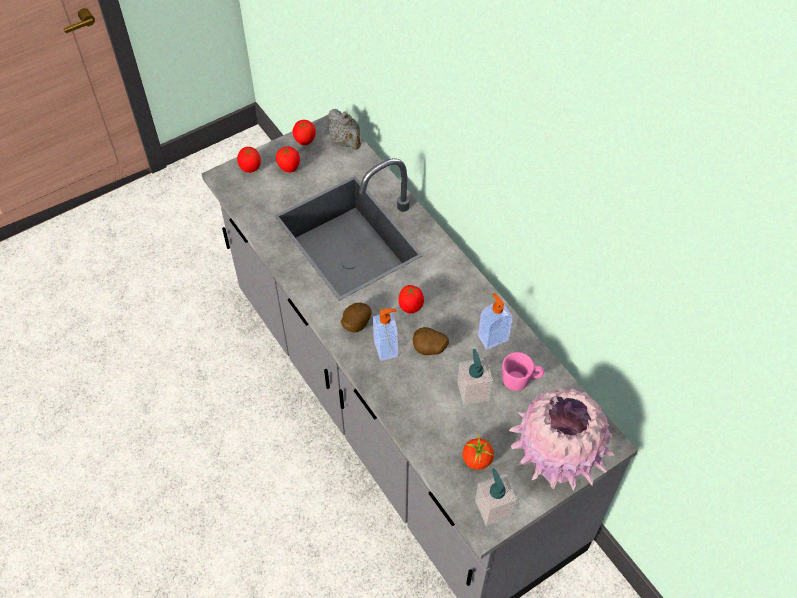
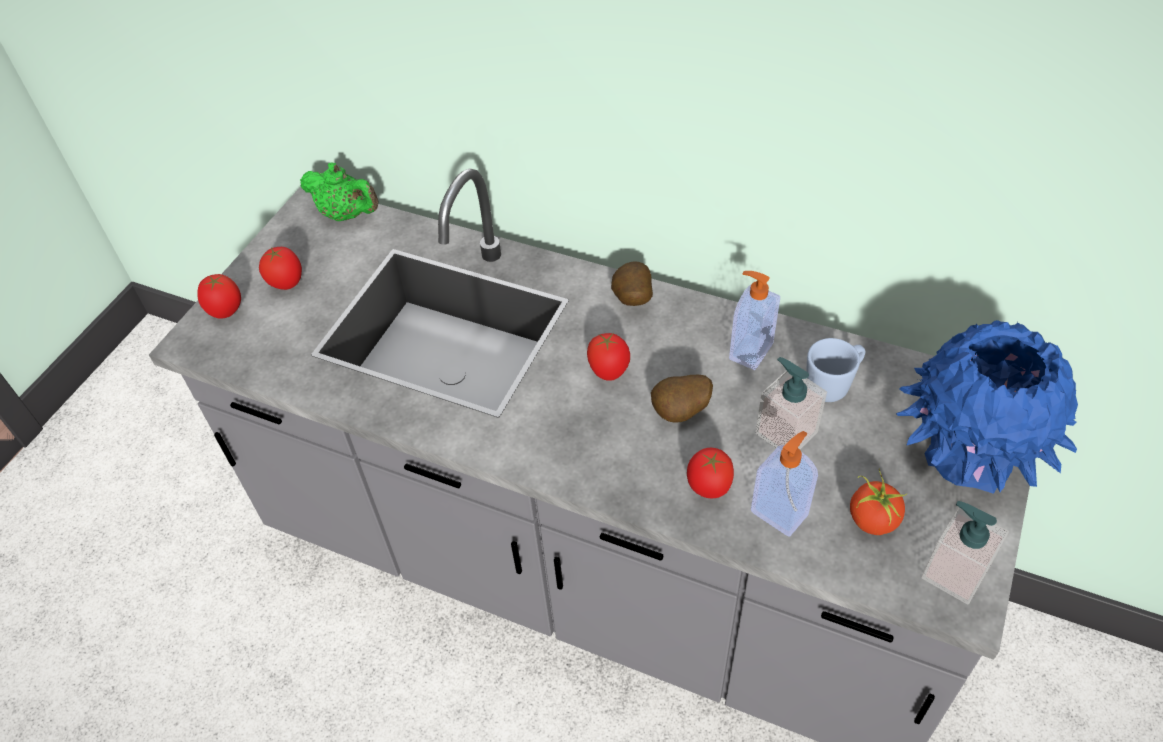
camera: 30 degrees left, 5 degrees down
(304, 141) = (284, 241): tomato -> tomato (708, 488)
(346, 142) = (347, 214): grey teapot -> green teapot
(355, 325) = (550, 437): potato -> potato (631, 300)
(386, 348) = (621, 443): soap dispenser -> soap dispenser (780, 512)
(520, 381) = (833, 385): pink mug -> blue mug
(556, 460) = (968, 457): pink vase -> blue vase

